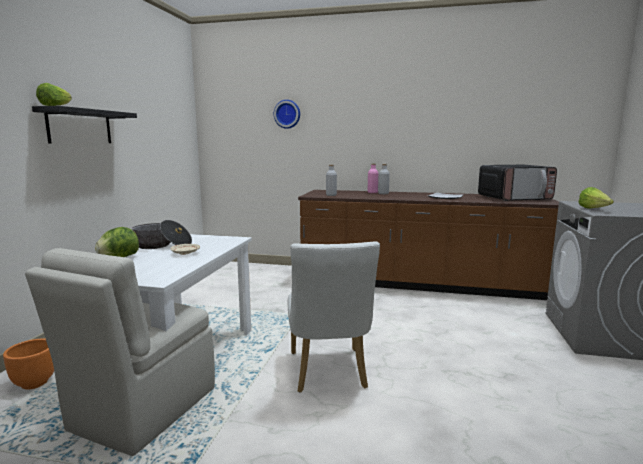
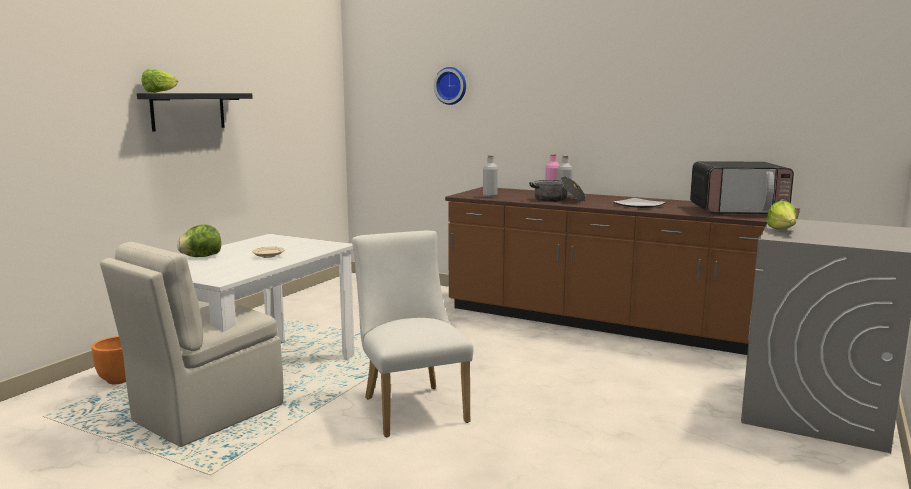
camera: 15 degrees right, 0 degrees up
(161, 245) = (252, 247): cooking pot -> cooking pot (558, 200)
(328, 373) = (411, 406): white chair -> white chair turned 150 degrees clockwise

